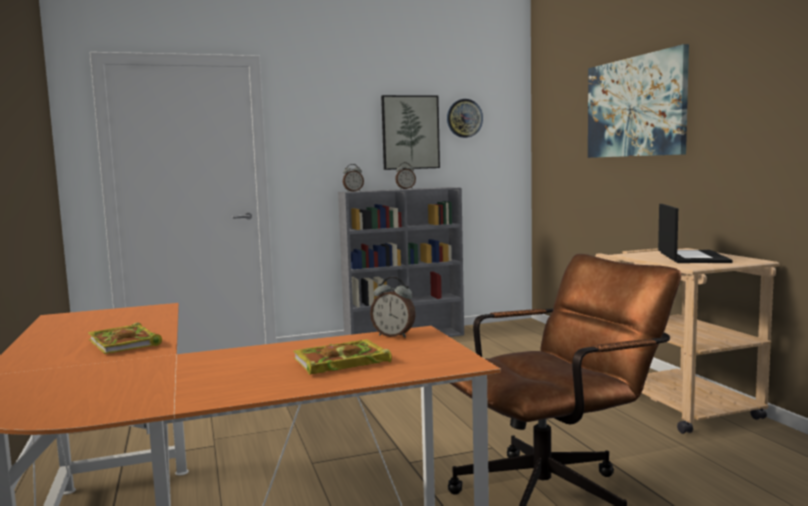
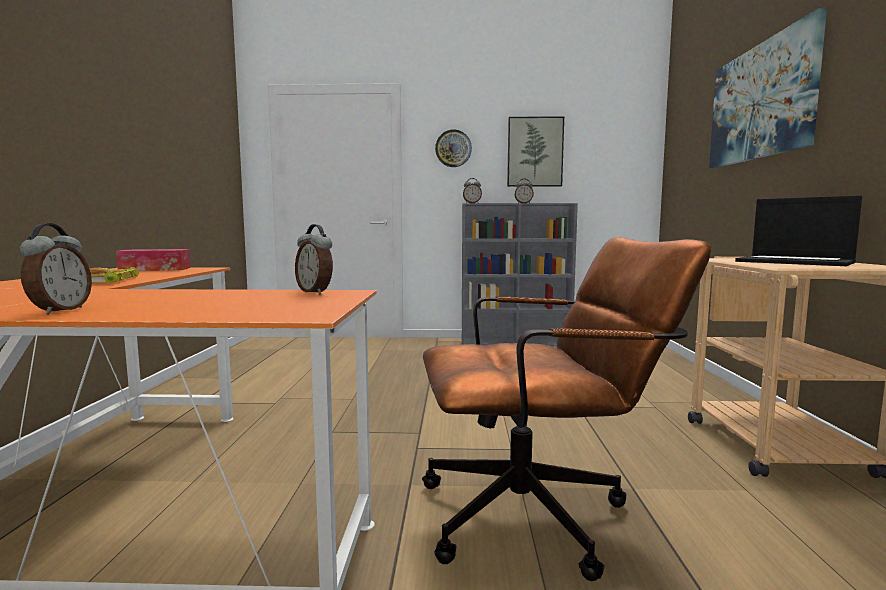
camera: 20 degrees right, 0 degrees up
(106, 315) = (155, 269): none -> tissue box
(254, 387) = (59, 311): none -> alarm clock
(339, 362) = (196, 303): book -> none
(464, 118) = (591, 139): wall clock -> wall clock (453, 148)
(691, 257) = (796, 262): laptop -> laptop turned 105 degrees clockwise

